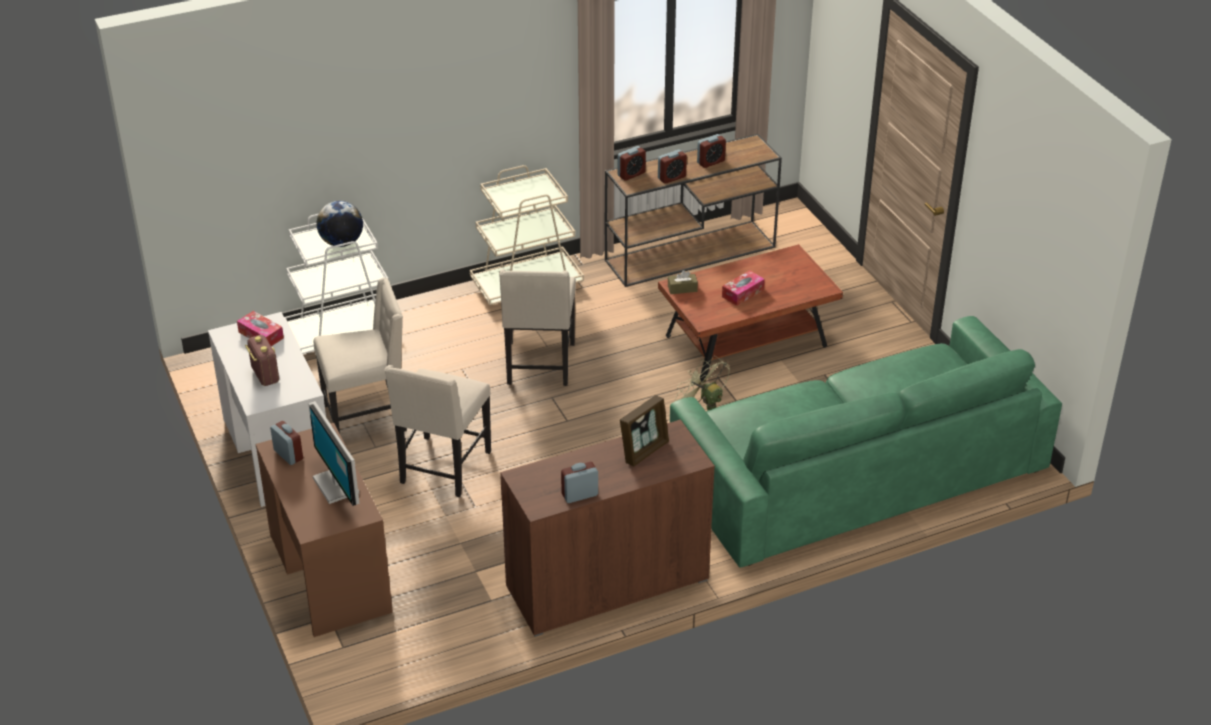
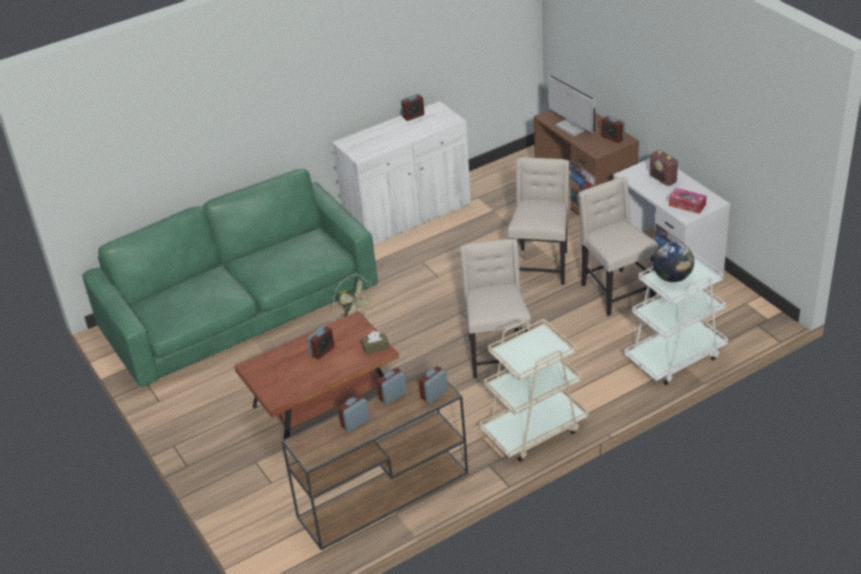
camera: 175 degrees right, 0 degrees up
(367, 419) = (615, 291): beige chair -> beige chair turned 90 degrees clockwise
(607, 583) = (407, 215): brown cabinet -> white cabinet
(644, 451) = (377, 143): picture frame -> none
(742, 293) = (322, 351): tissue box -> alarm clock

